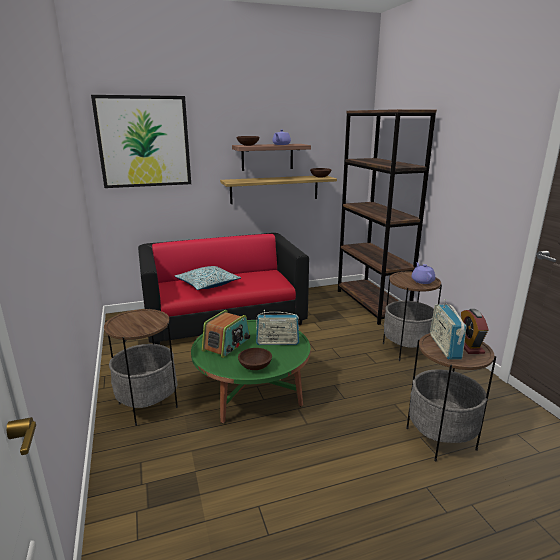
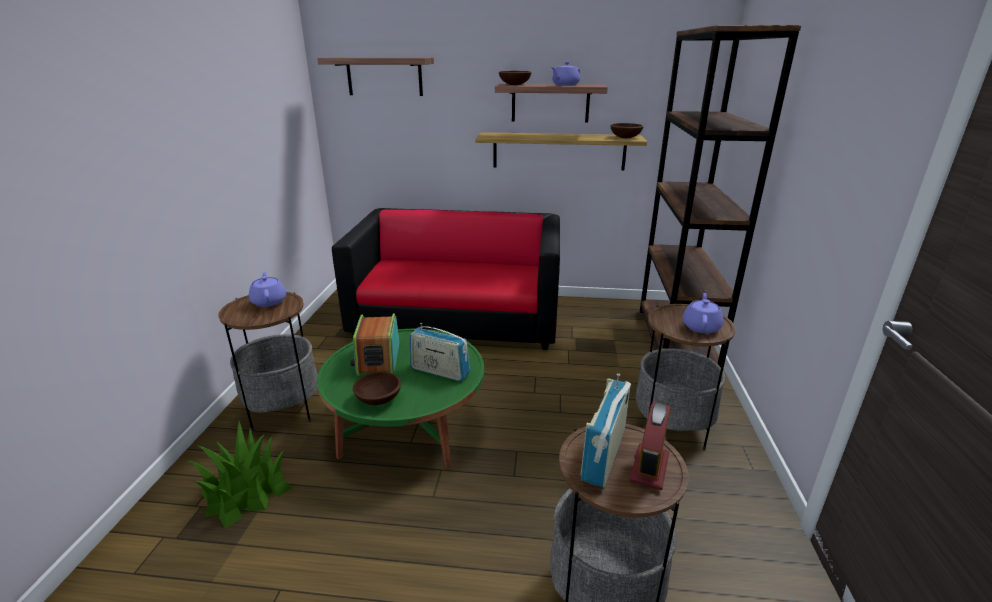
camera: 25 degrees right, 5 degrees up
(137, 317) = (269, 301): none -> purple teapot
(144, 142) = (384, 76): picture -> shelf
(173, 463) = (245, 491): none -> potted plant
(207, 284) = (430, 271): pillow -> none
(227, 344) = (378, 358): radio -> radio turned 120 degrees clockwise

